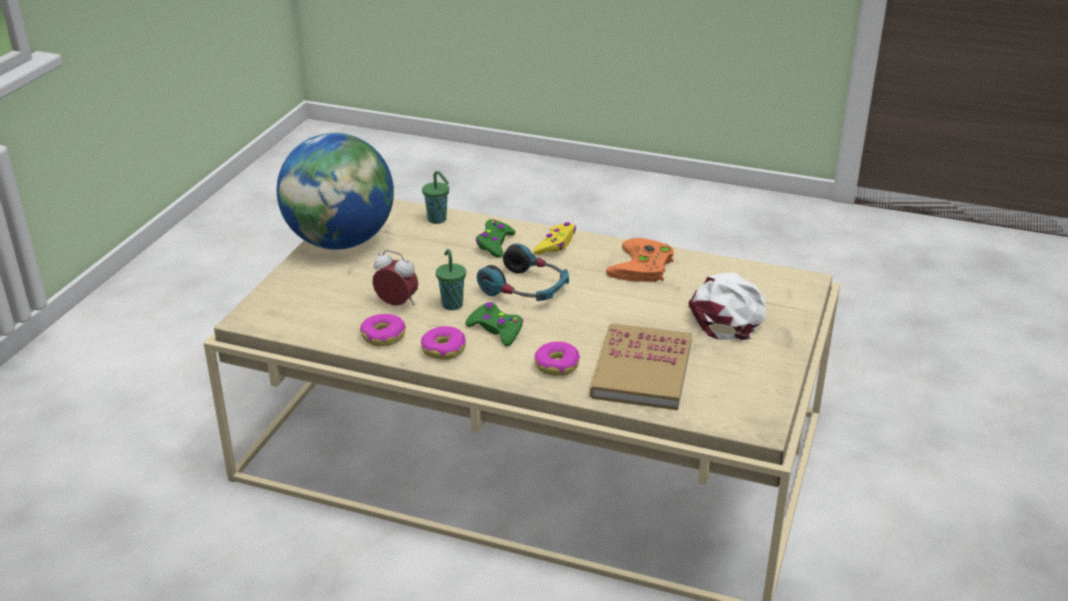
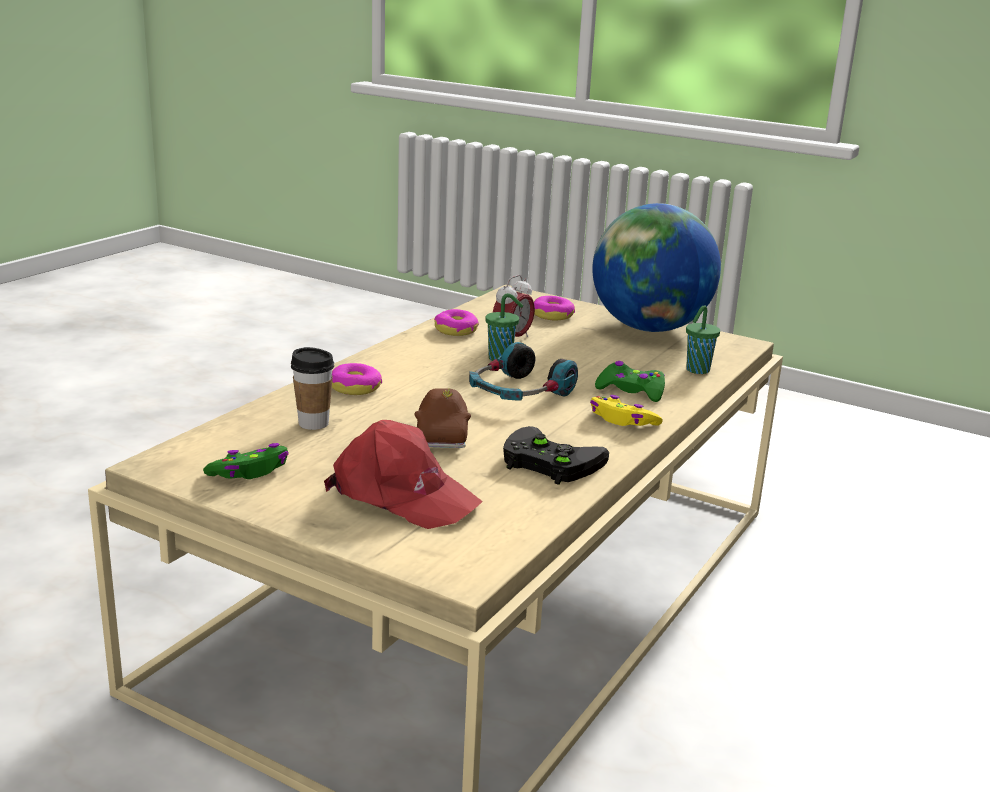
camera: 100 degrees right, 10 degrees down
(444, 349) = (418, 348): donut -> donut (552, 315)
(496, 330) = (439, 371): green game controller -> green game controller (250, 472)
(628, 310) = (443, 437): none -> brown toy car
(641, 370) = (313, 423): book -> cup
(643, 267) = (547, 462): orange game controller -> black game controller
(729, 313) = (402, 495): white cap -> red cap

